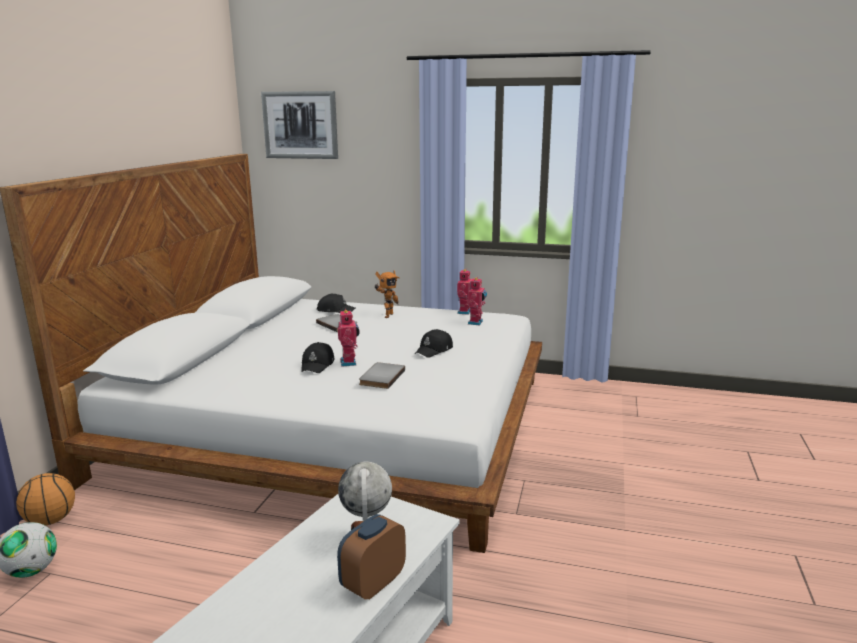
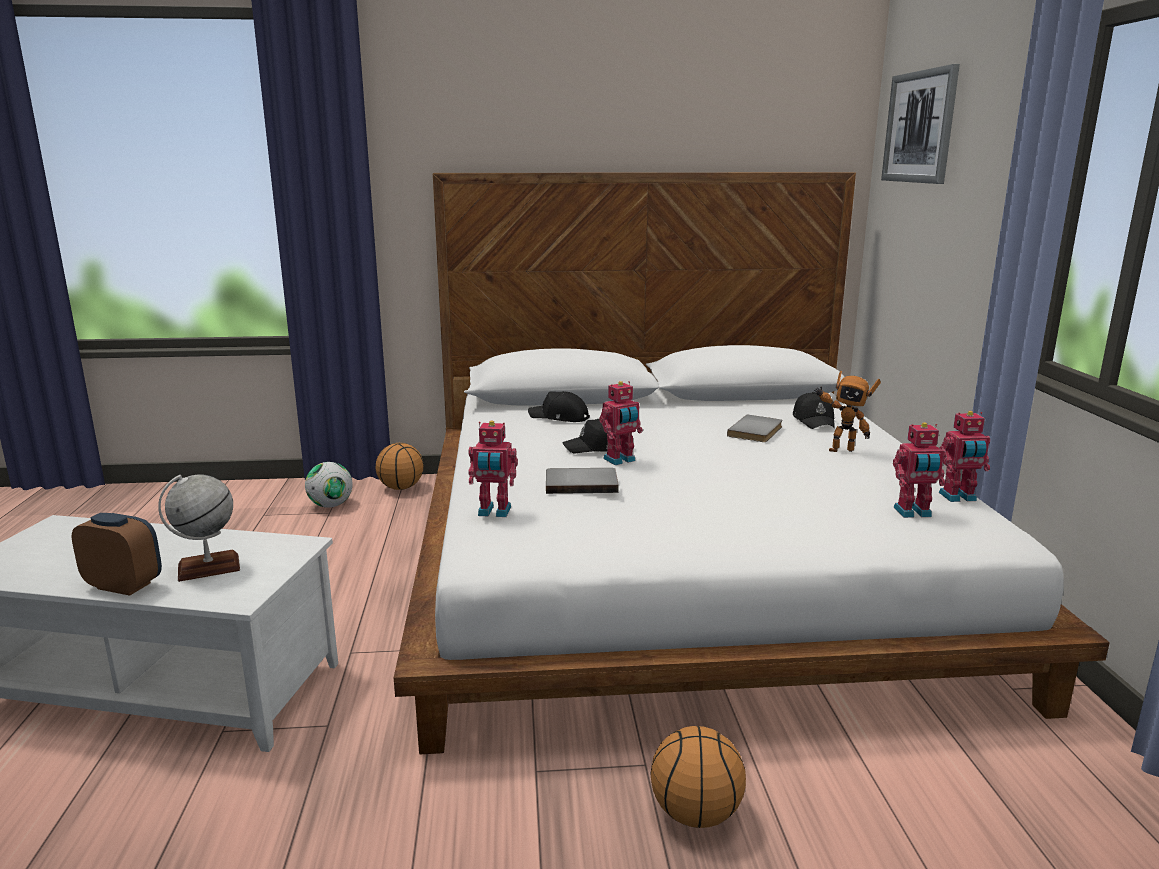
camera: 70 degrees right, 0 degrees up
(403, 407) = (494, 512): none -> toy robot
(434, 350) = (734, 502): black cap -> black cap (559, 417)
(564, 475) = (696, 814): none -> basketball

